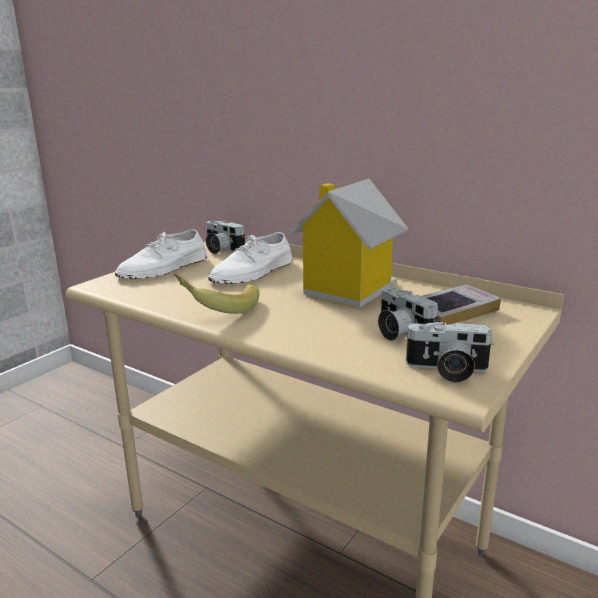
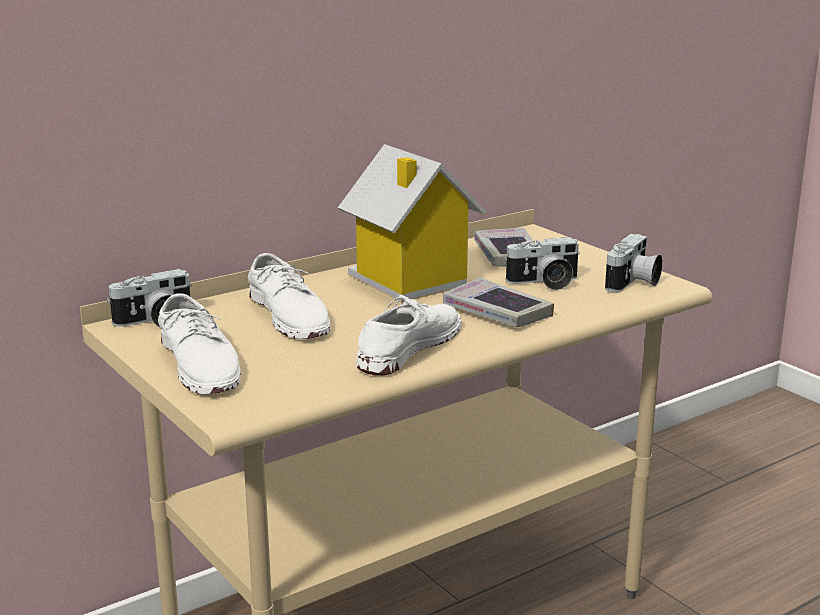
camera: 70 degrees left, 0 degrees up
(219, 308) = (409, 346): banana -> white shoe
(310, 325) = (497, 312): none -> book

